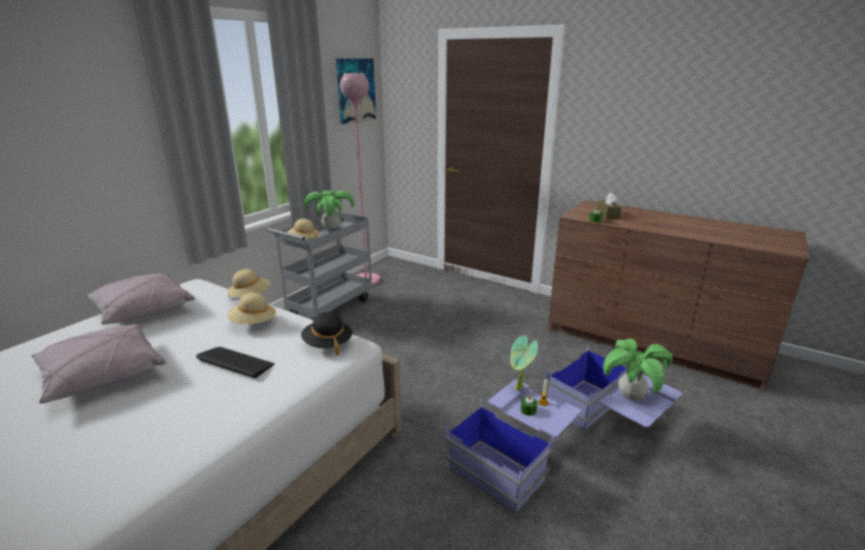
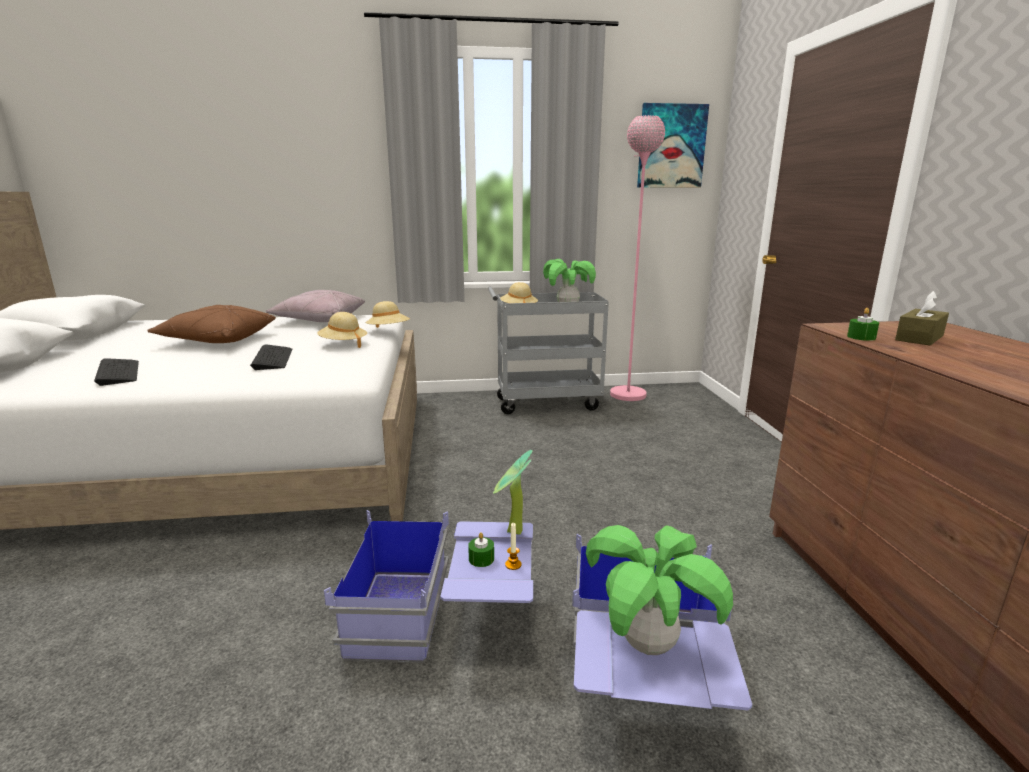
camera: 50 degrees right, 5 degrees down
(102, 376) = (218, 340): purple pillow -> brown pillow
(118, 455) = (118, 372): none -> keyboard
(327, 344) = (340, 371): black hat -> none

